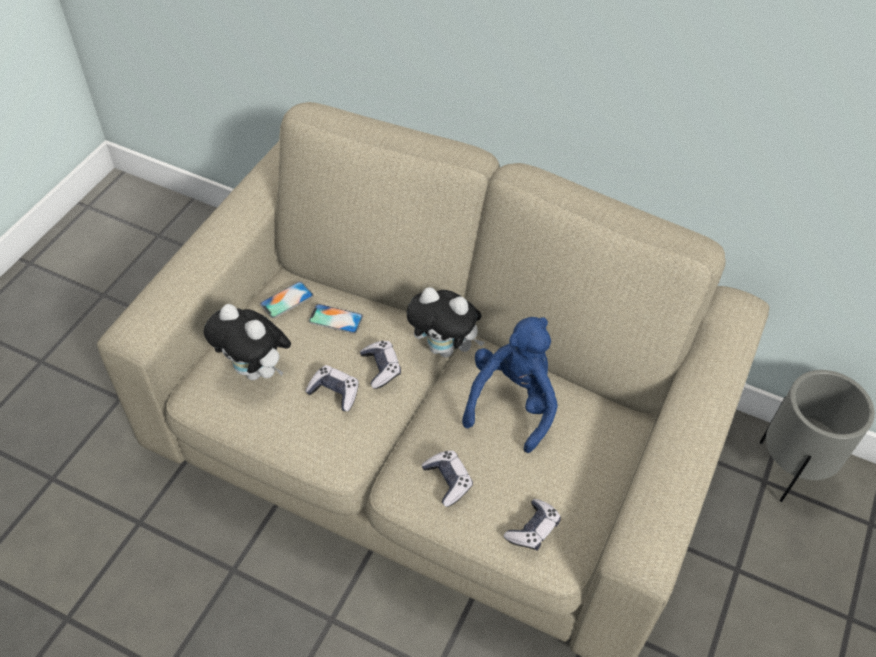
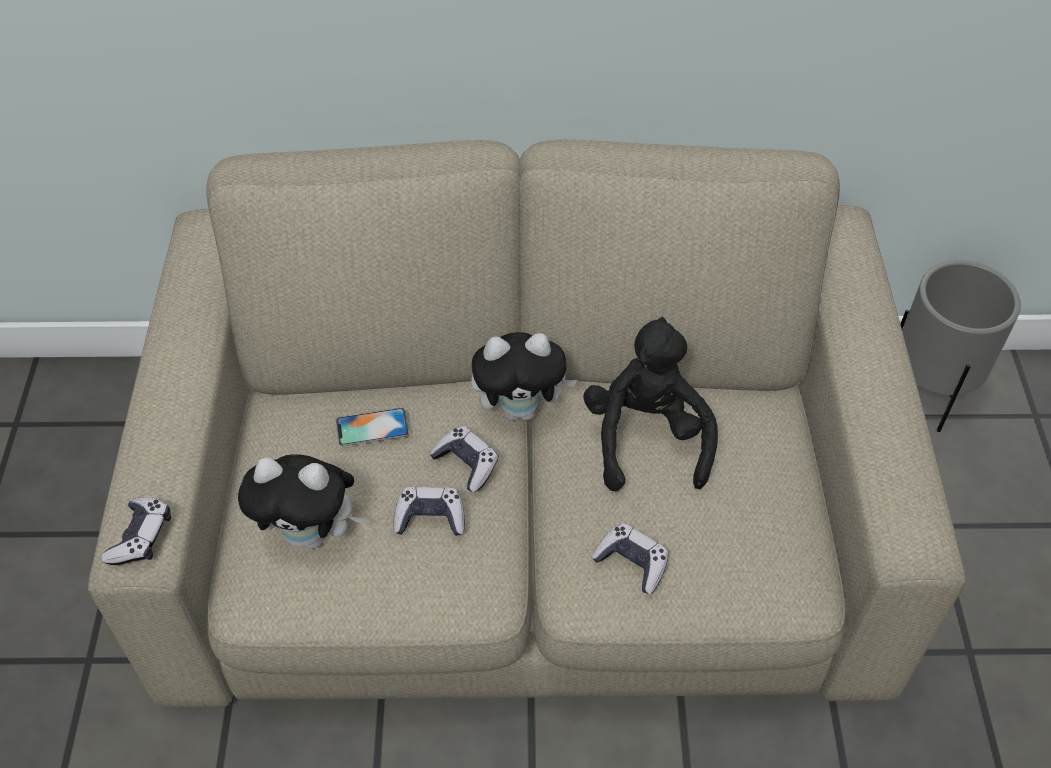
camera: 25 degrees left, 0 degrees up
(286, 300) = (293, 429): phone -> none
(512, 402) = (646, 437): blue plush toy -> black plush toy
(533, 529) = (760, 574): game controller -> game controller (141, 537)

